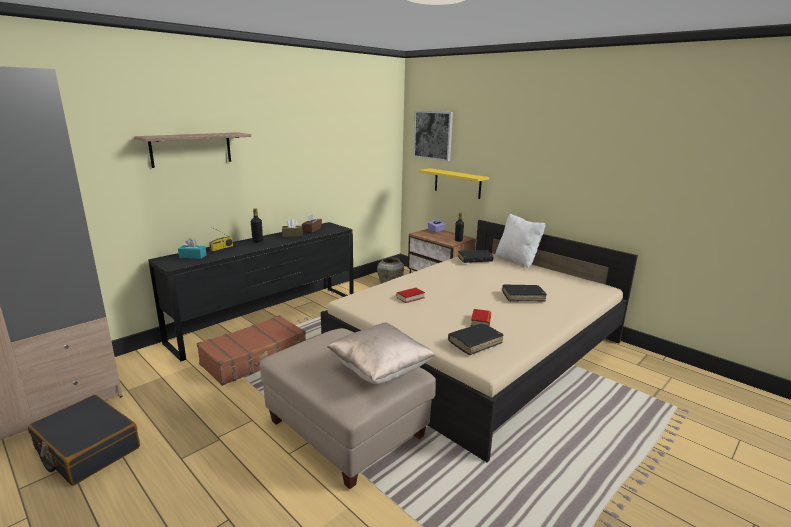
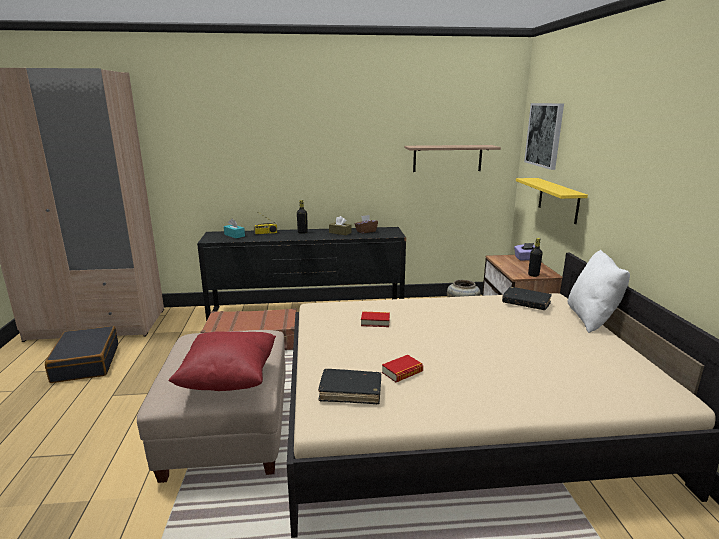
camera: 40 degrees right, 0 degrees up
(191, 149) = (251, 139): shelf -> shelf (447, 158)
(380, 370) = (229, 379): beige pillow -> red pillow
(523, 297) = (510, 364): black book -> none

